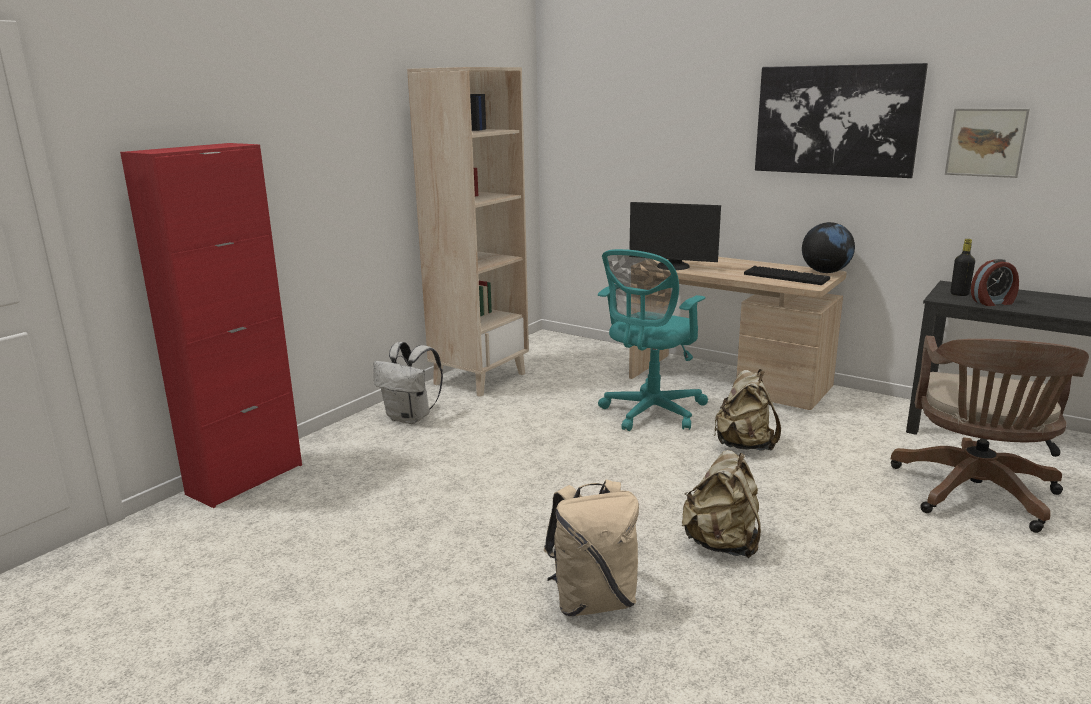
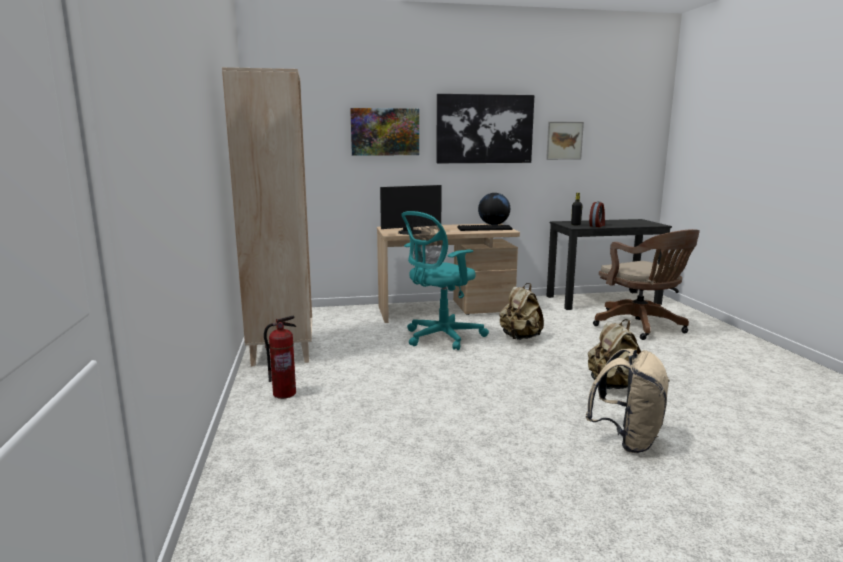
camera: 45 degrees left, 5 degrees down
(245, 479) = (230, 496): red cabinet -> none
(411, 418) = (284, 393): white backpack -> fire extinguisher
(650, 413) = (440, 337): turquoise office chair -> turquoise office chair turned 60 degrees clockwise
(689, 123) = (385, 132): none -> picture

